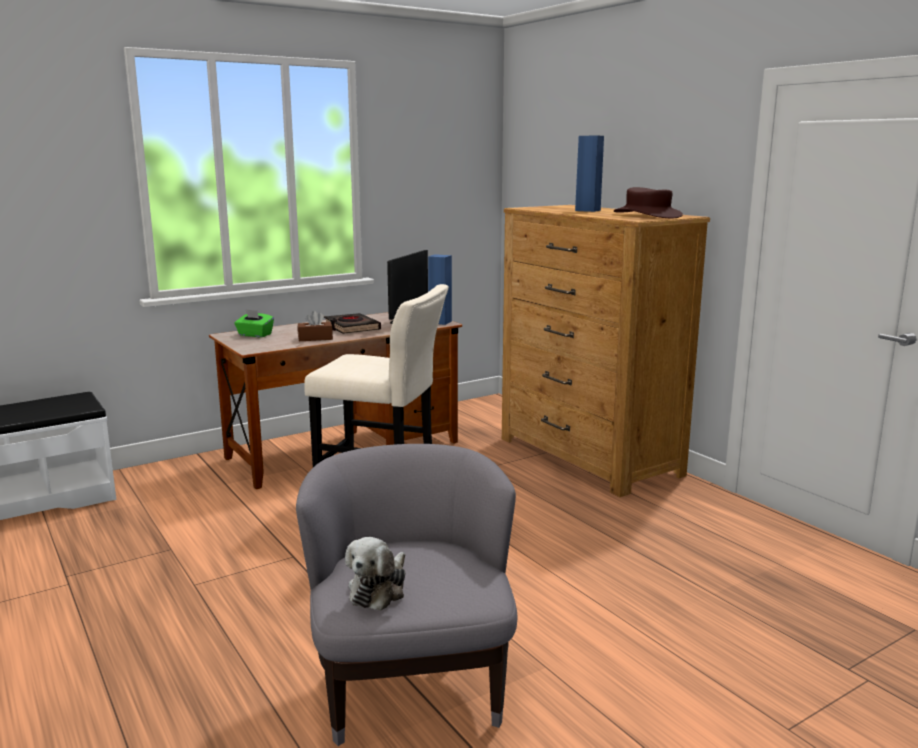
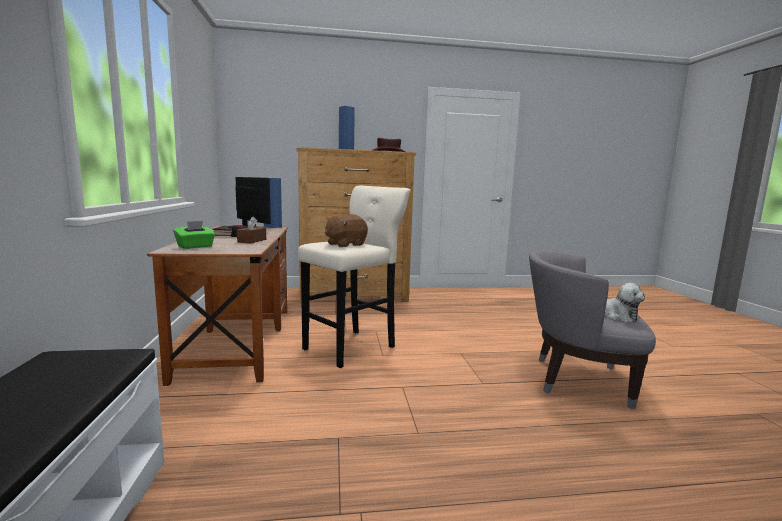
camera: 65 degrees left, 5 degrees down
(356, 365) = (345, 244): none -> brown plush toy

